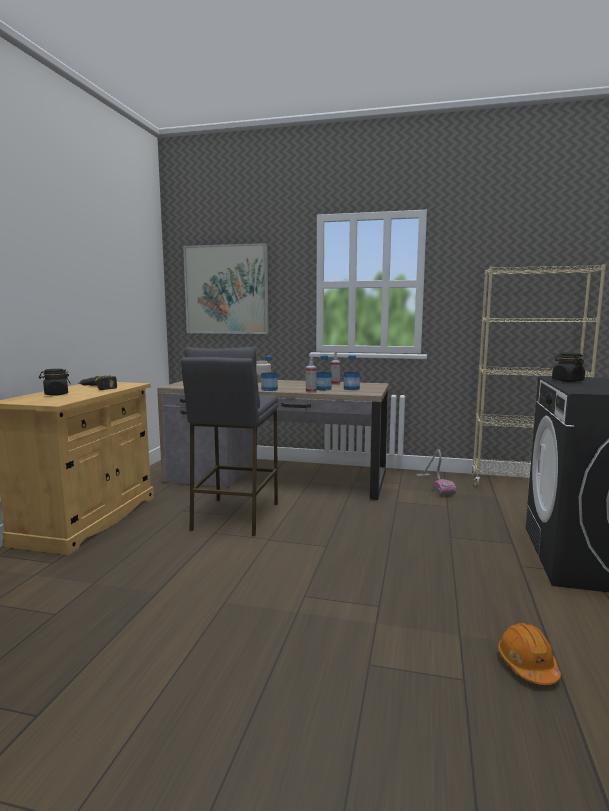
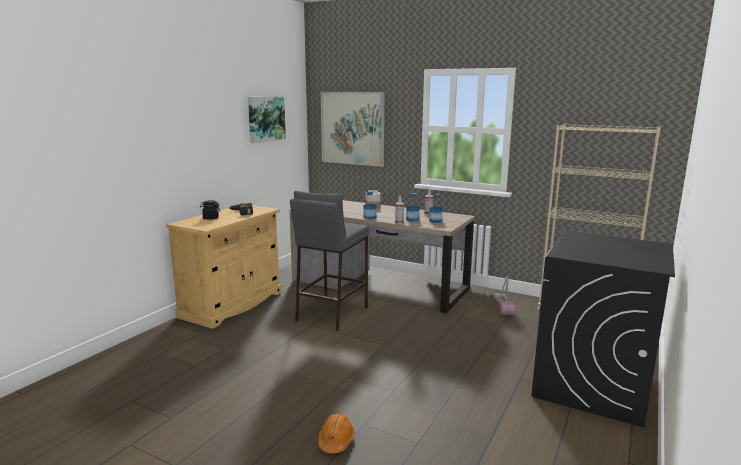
camera: 15 degrees right, 5 degrees up
(119, 272) = (266, 119): none -> picture
(527, 665) = (467, 442): orange hard hat -> orange hard hat (336, 441)
(567, 381) = (574, 239): black jar -> none

